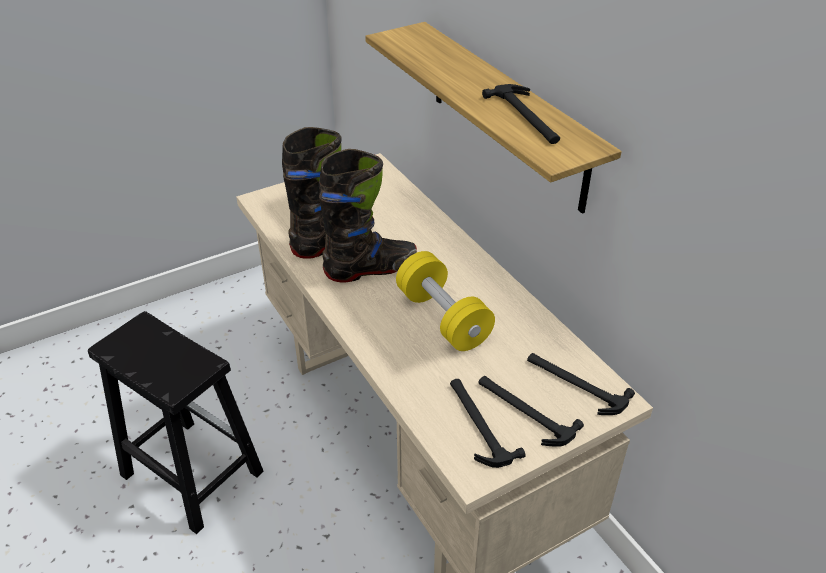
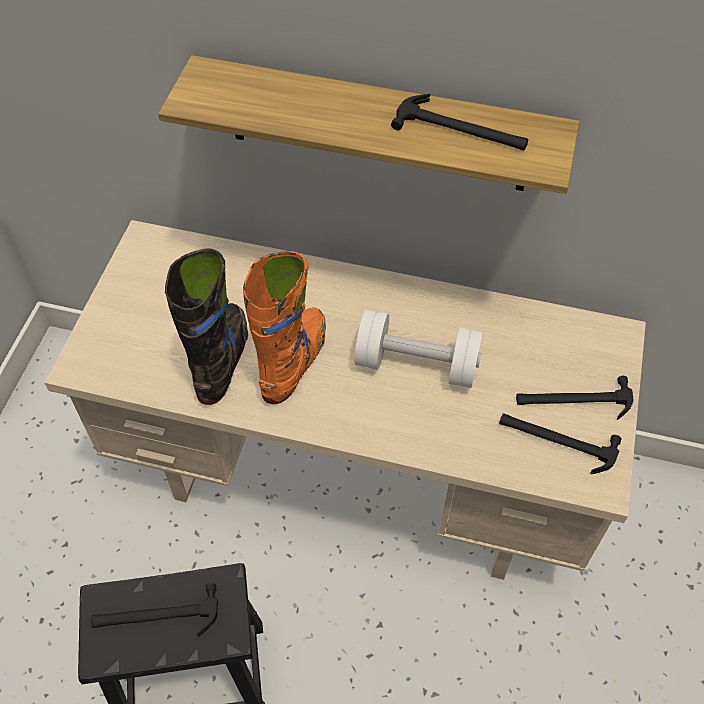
camera: 45 degrees left, 15 degrees up
(371, 269) = (294, 362): black boot -> orange boot
(443, 318) = (416, 364): yellow dumbbell -> white dumbbell
(575, 384) = (578, 345): hammer -> hammer (156, 617)

